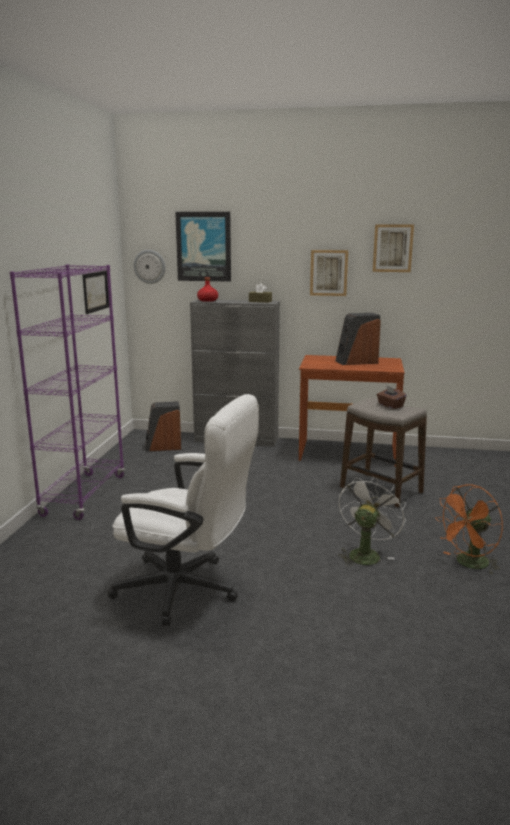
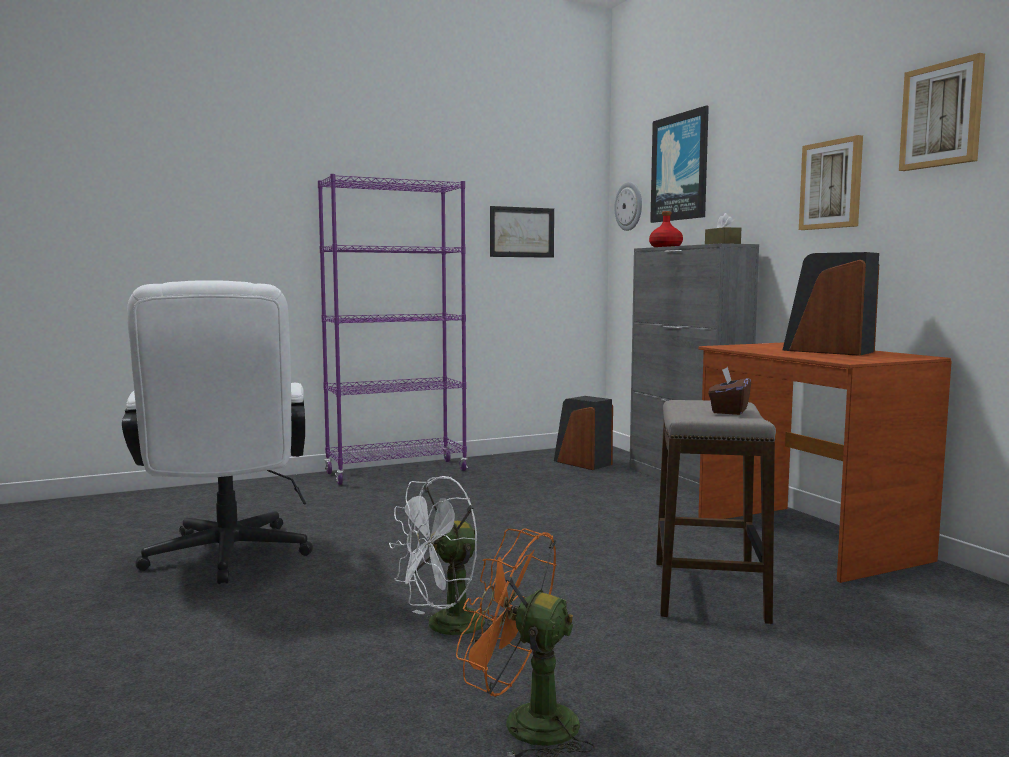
camera: 55 degrees right, 10 degrees down
(365, 553) = (445, 628): white fan -> white fan turned 150 degrees clockwise

